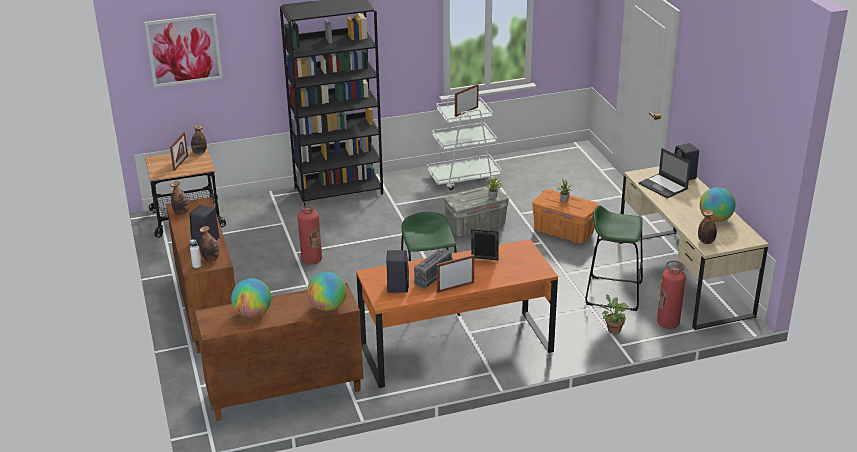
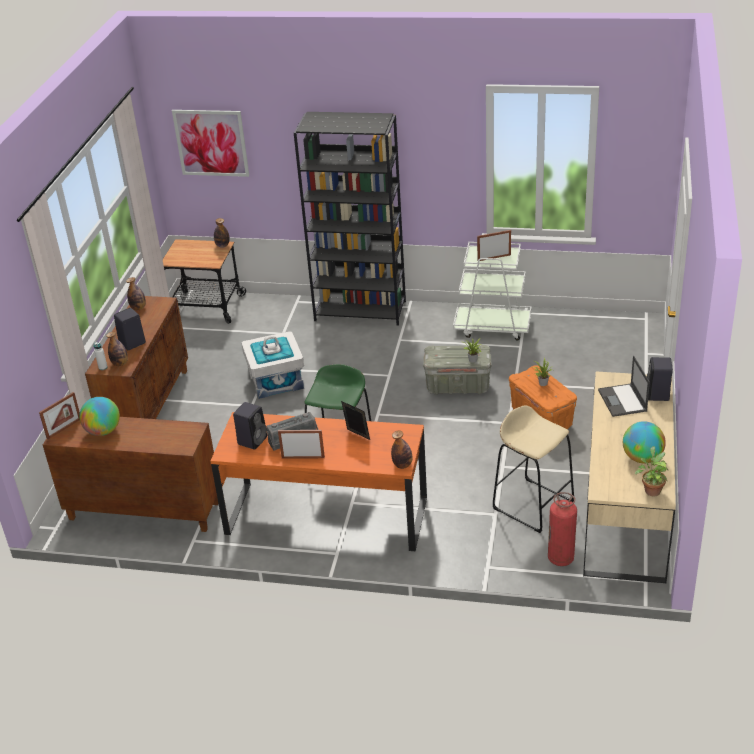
camera: 30 degrees right, 5 degrees up
(180, 163) = (198, 253): picture frame -> picture frame (64, 429)
(311, 260) = (276, 380): fire extinguisher -> white storage box
(327, 307) = (168, 444): globe -> none
(612, 330) = (495, 546): potted plant -> potted plant (651, 490)
(613, 293) = (533, 504): green stool -> beige stool
(706, 241) = (605, 482): bottle -> bottle (402, 465)

